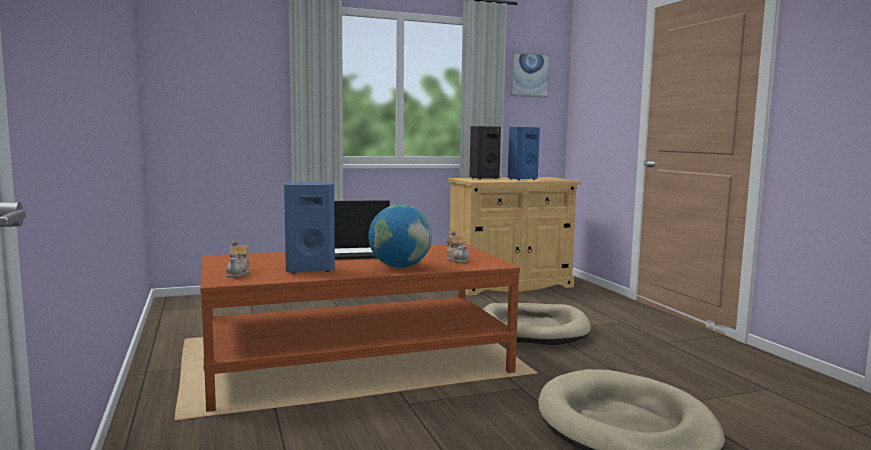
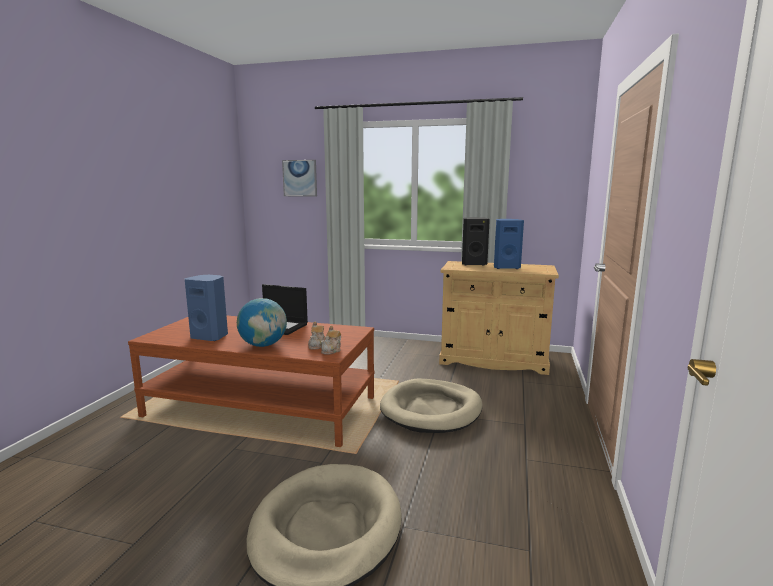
camera: 35 degrees right, 5 degrees up
(238, 274) = (170, 333): teapot -> teapot (332, 350)
(529, 75) = (541, 166): picture -> picture (300, 178)

